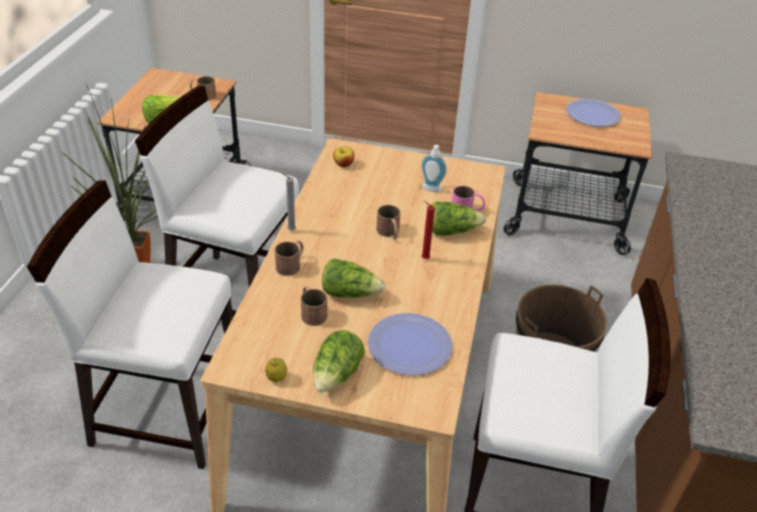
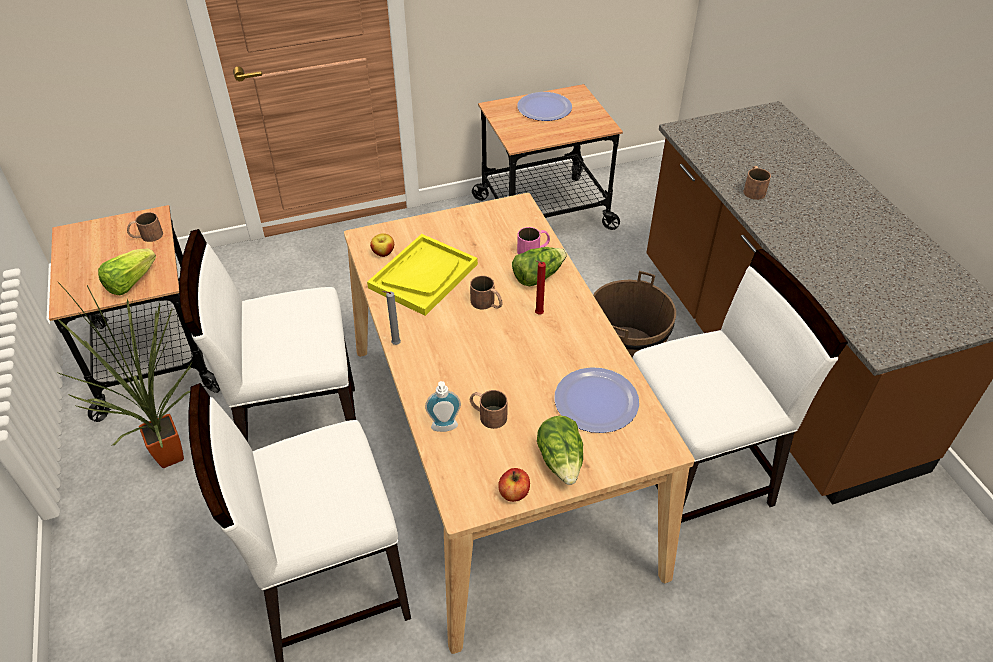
camera: 30 degrees left, 5 degrees up
(276, 378) = (514, 493): lemon -> apple
(291, 264) = (427, 377): brown mug -> brown mug (753, 189)
(350, 293) = (504, 379): lettuce -> none
(358, 192) = (423, 276): none -> yellow tray
(430, 190) = (485, 244): soap dispenser -> soap dispenser (444, 429)

